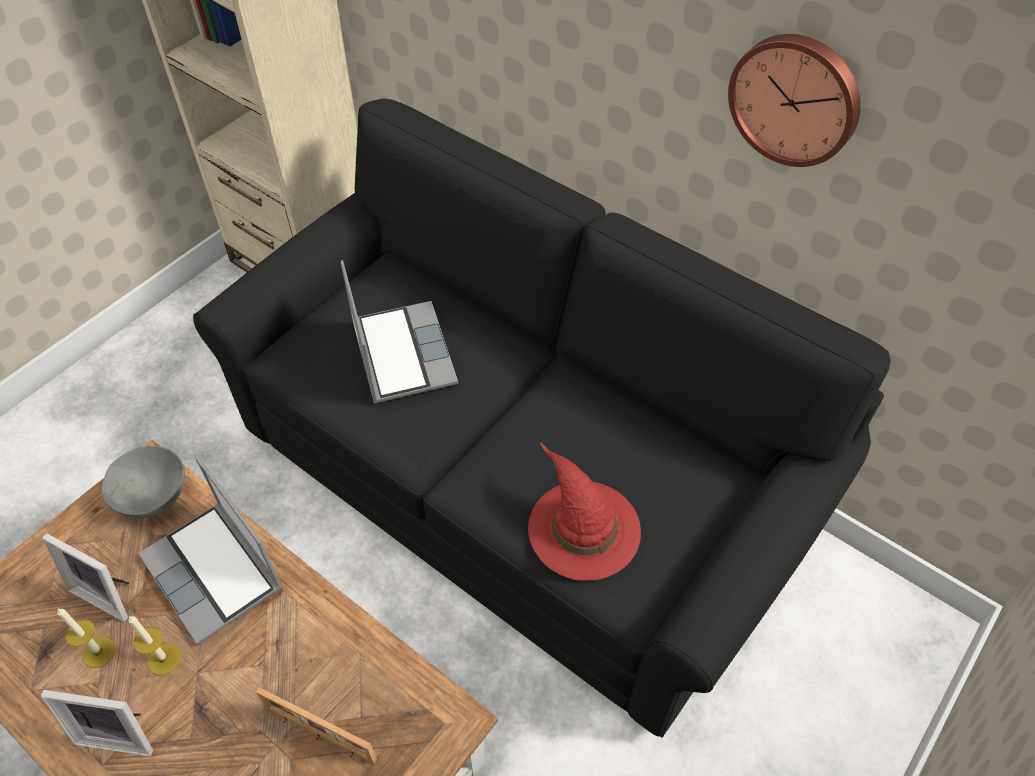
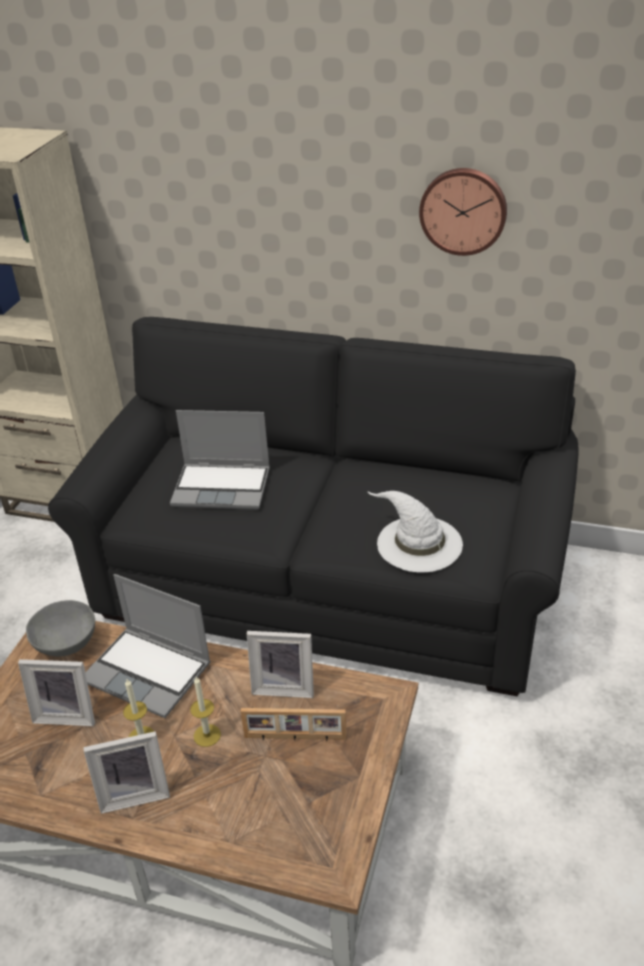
camera: 20 degrees left, 15 degrees down
(98, 652) = (83, 752): candle -> candle (207, 735)
(345, 654) = (284, 686): none -> picture frame
(401, 353) = (223, 487): laptop -> laptop turned 135 degrees clockwise
(582, 528) = (418, 543): red hat -> white hat

